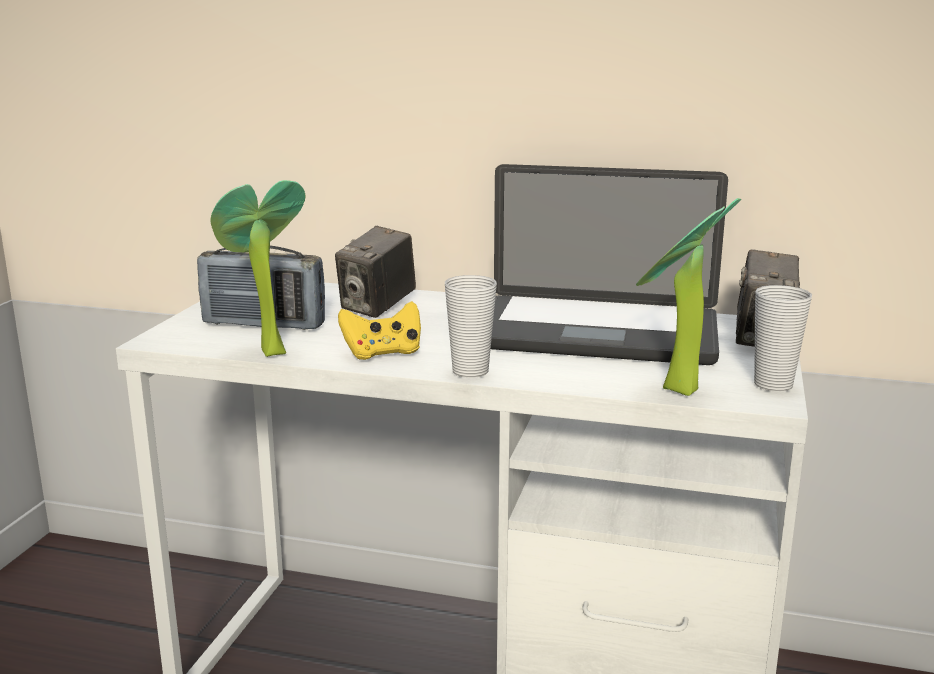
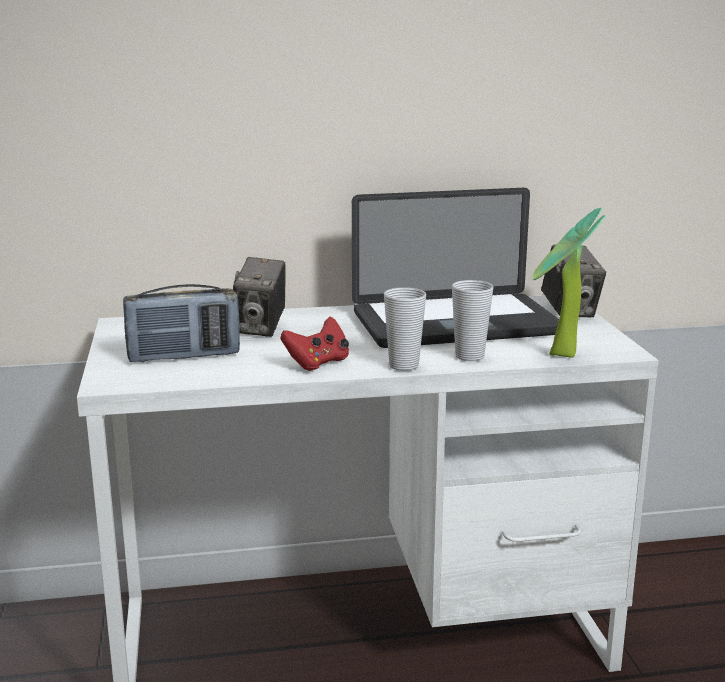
camera: 25 degrees left, 0 degrees up
(266, 353) = (221, 378): potted plant -> none
(383, 353) = (318, 363): yellow game controller -> red game controller
(773, 385) = (613, 341): cup -> cup (469, 356)

